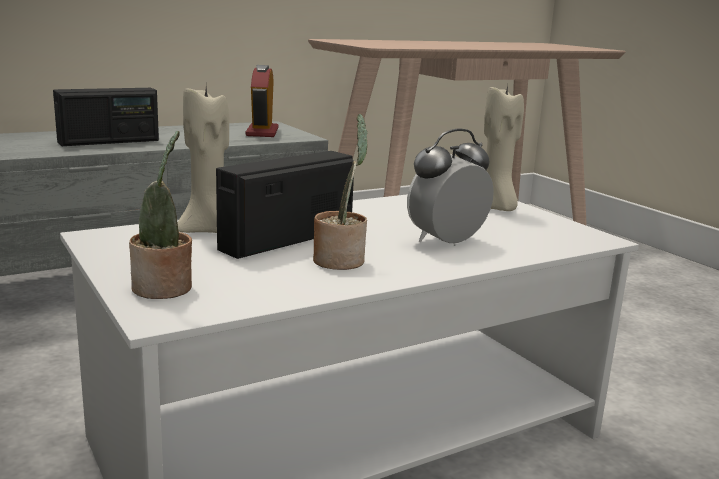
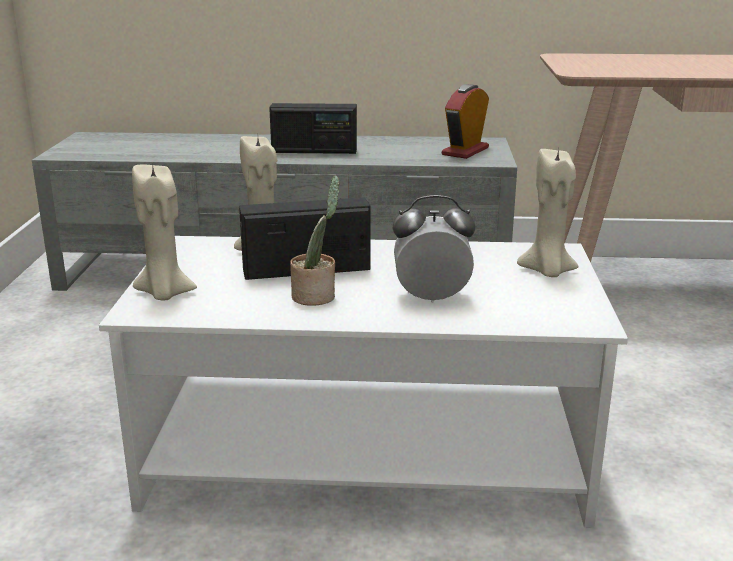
camera: 35 degrees right, 5 degrees up
(164, 289) = (164, 294): potted plant -> beige candle

